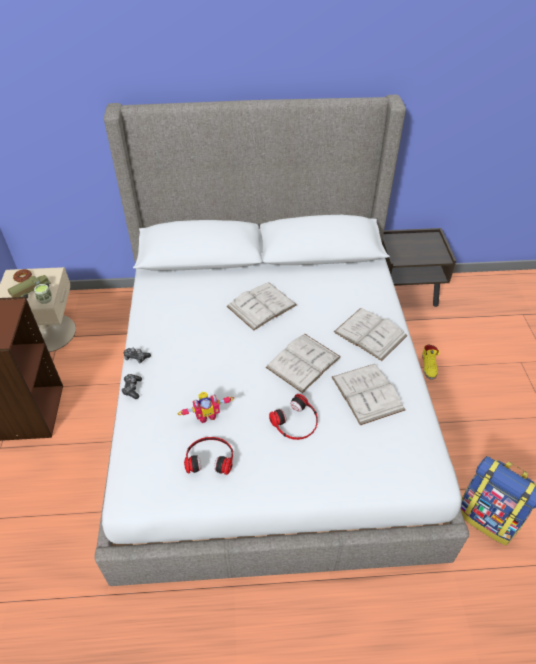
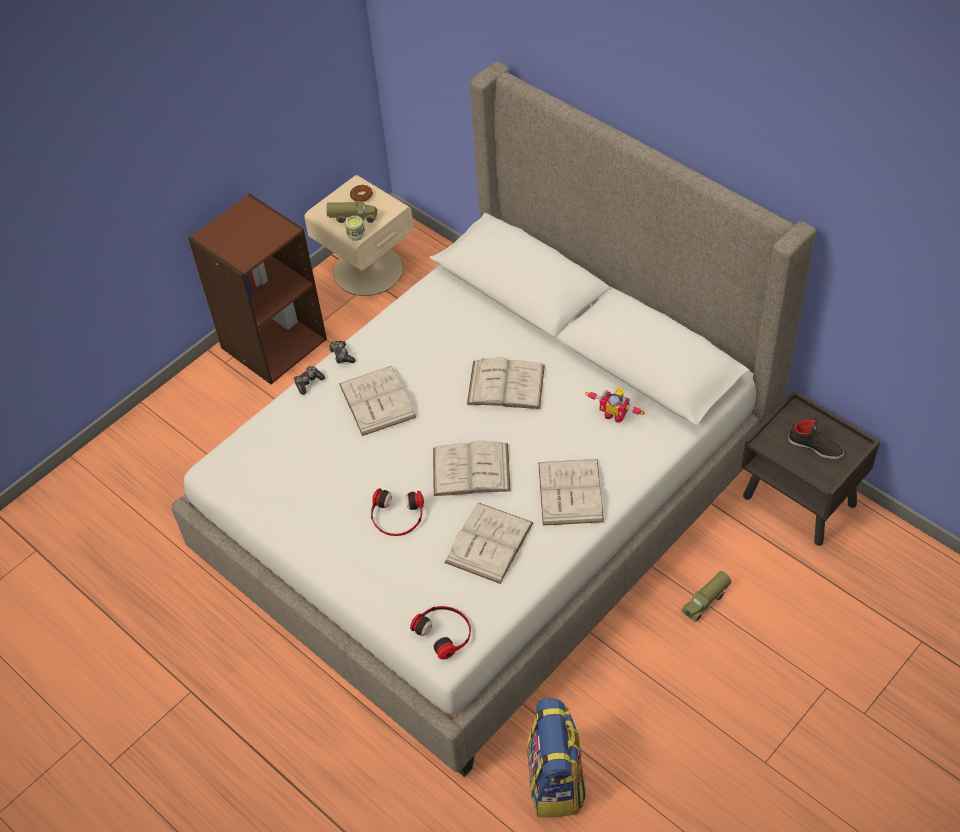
camera: 50 degrees right, 5 degrees up
(195, 366) = (377, 400): none -> white book
(206, 415) = (334, 451): toy robot -> toy robot (615, 414)
(210, 457) = (297, 488): headphones -> headphones (444, 632)
(419, 247) = (815, 446): none -> black shoe
(429, 366) = (706, 602): yellow shoe -> toy truck

